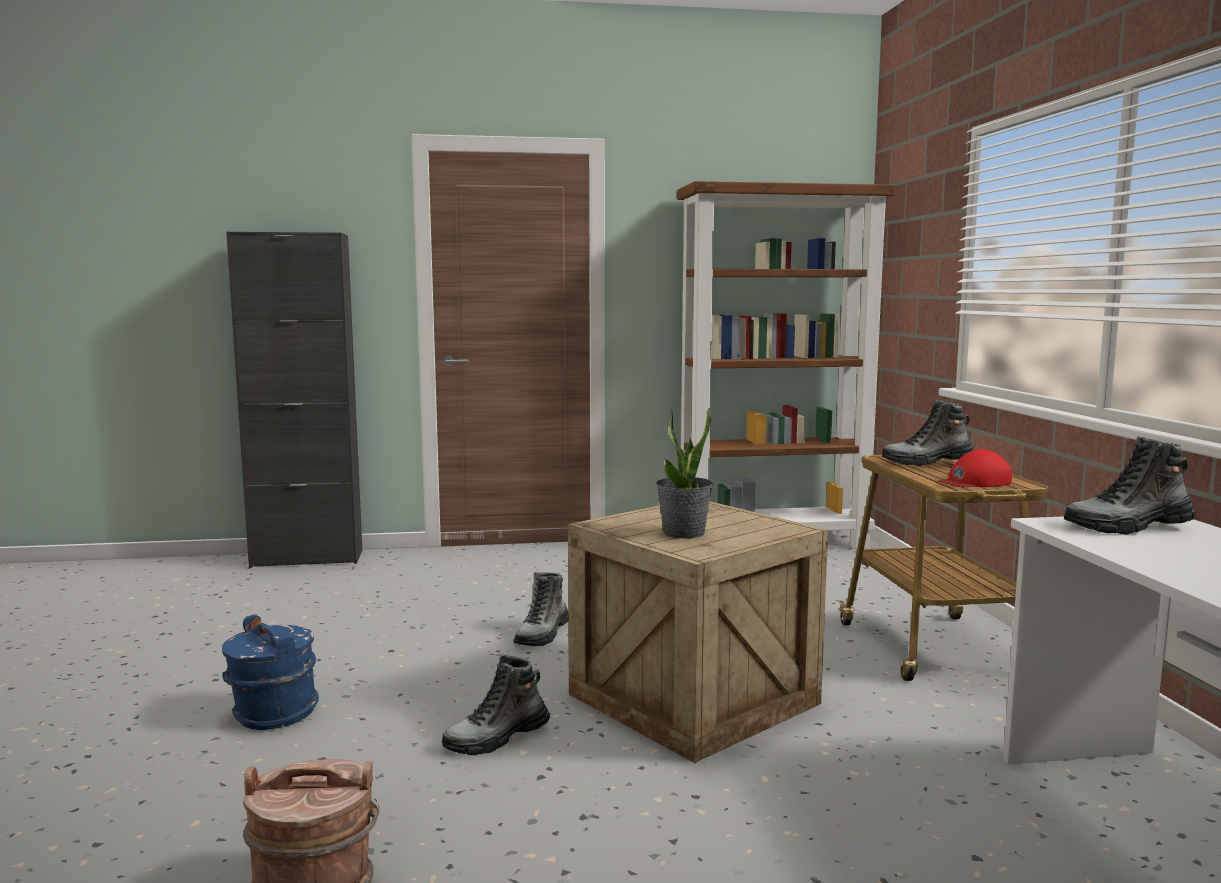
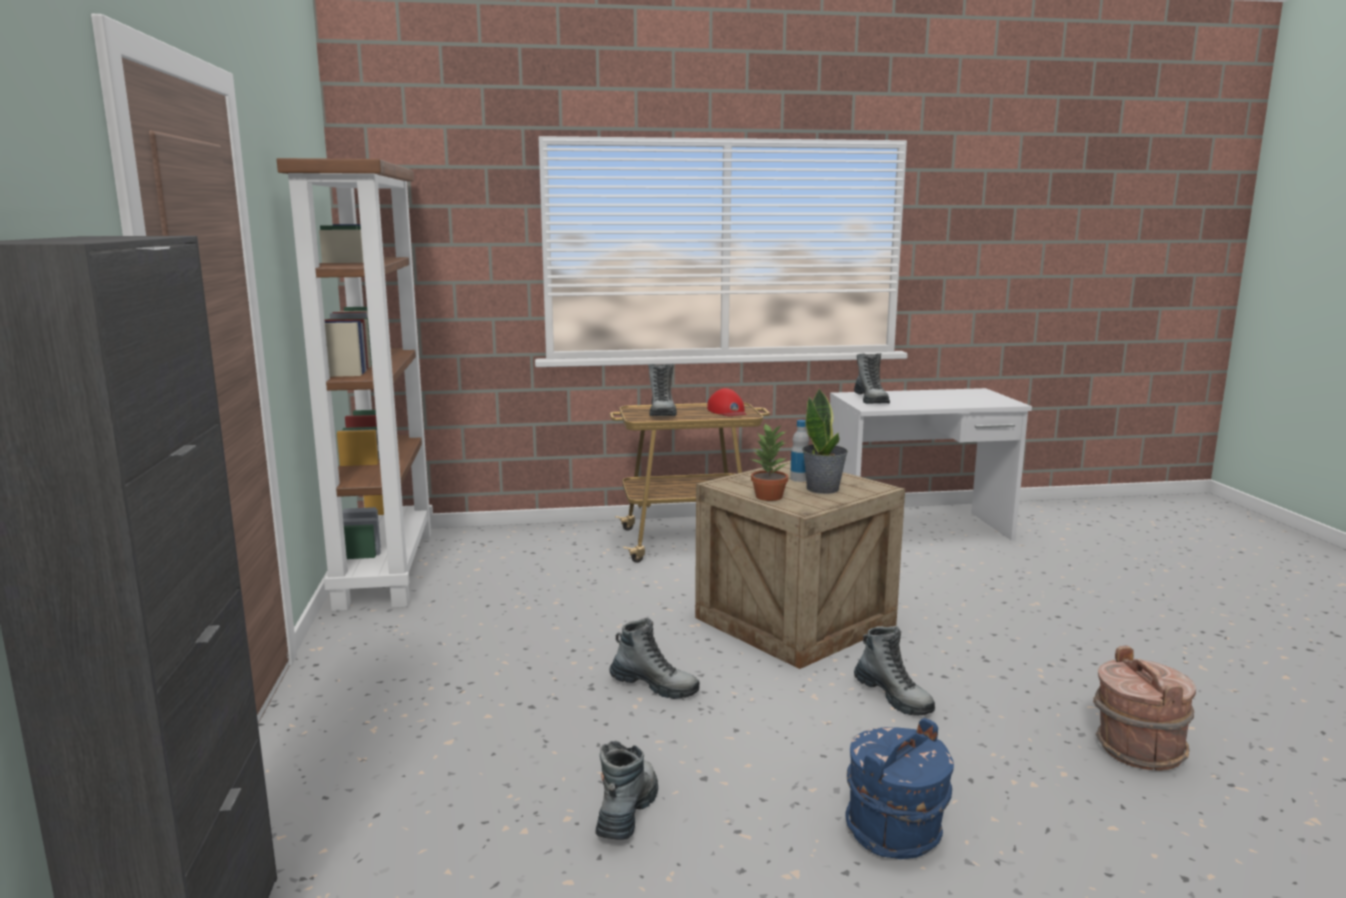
camera: 90 degrees left, 5 degrees up
(364, 628) = (627, 811): none -> boot
(646, 515) = (769, 497): none -> potted plant
(726, 527) = (799, 479): none -> bottle

